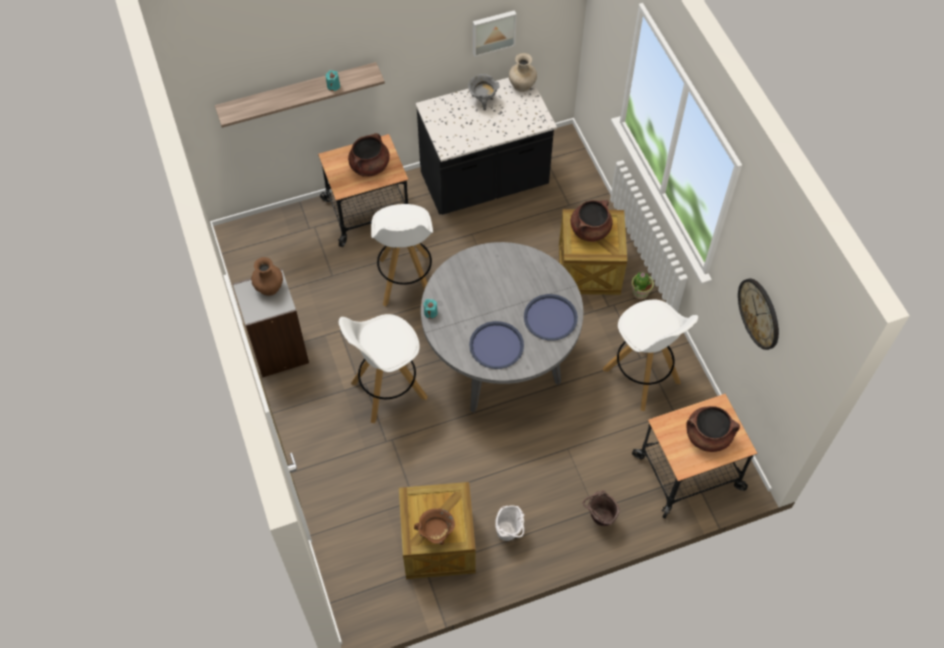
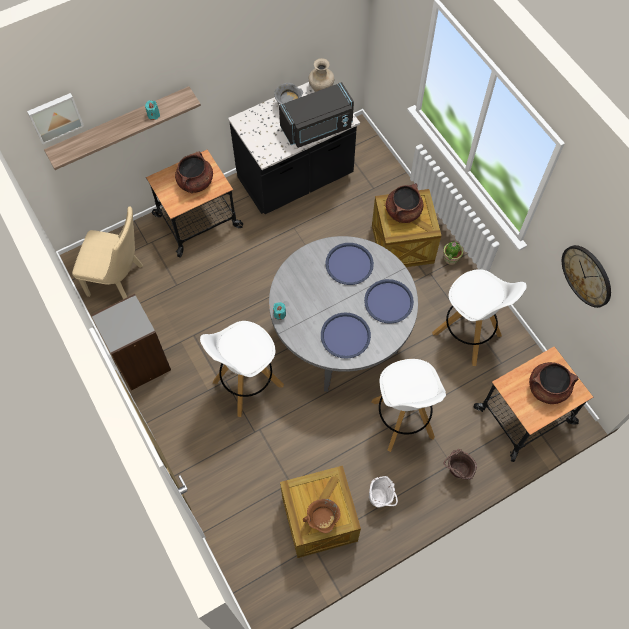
camera: 10 degrees left, 5 degrees up
(269, 287) = (125, 313): brown vase -> none
(273, 263) = (120, 281): none -> beige chair
(406, 281) = (243, 279): white stool -> white stool (403, 420)
(493, 32) = (291, 42): picture -> picture (55, 117)
(509, 126) = (317, 128): none -> black microwave
(516, 273) = (349, 264): none -> blue tray

